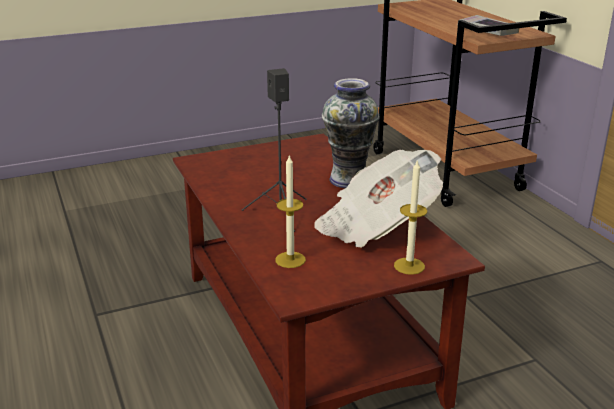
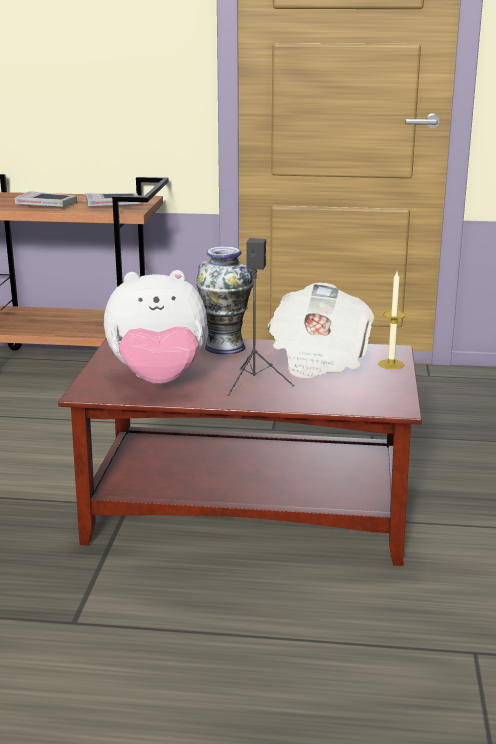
camera: 60 degrees left, 5 degrees down
(245, 176) = (158, 380): none -> plush toy
(290, 260) = (340, 397): candle -> none
(444, 18) = (46, 205): none -> book

